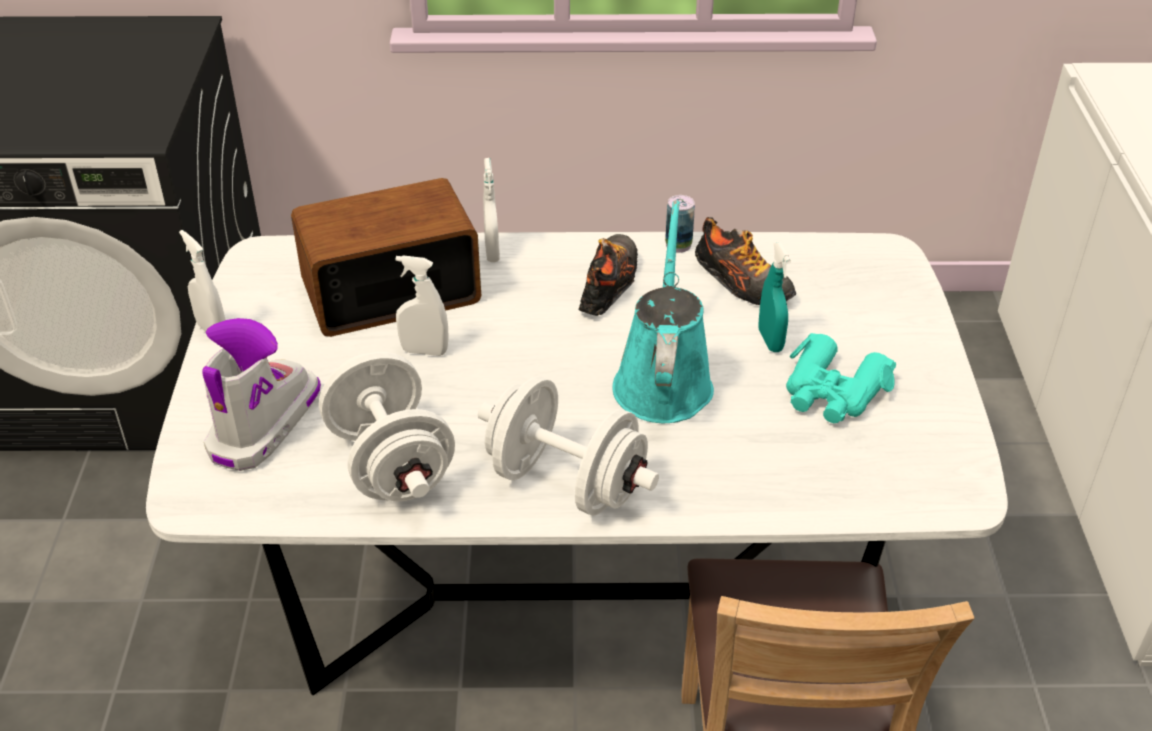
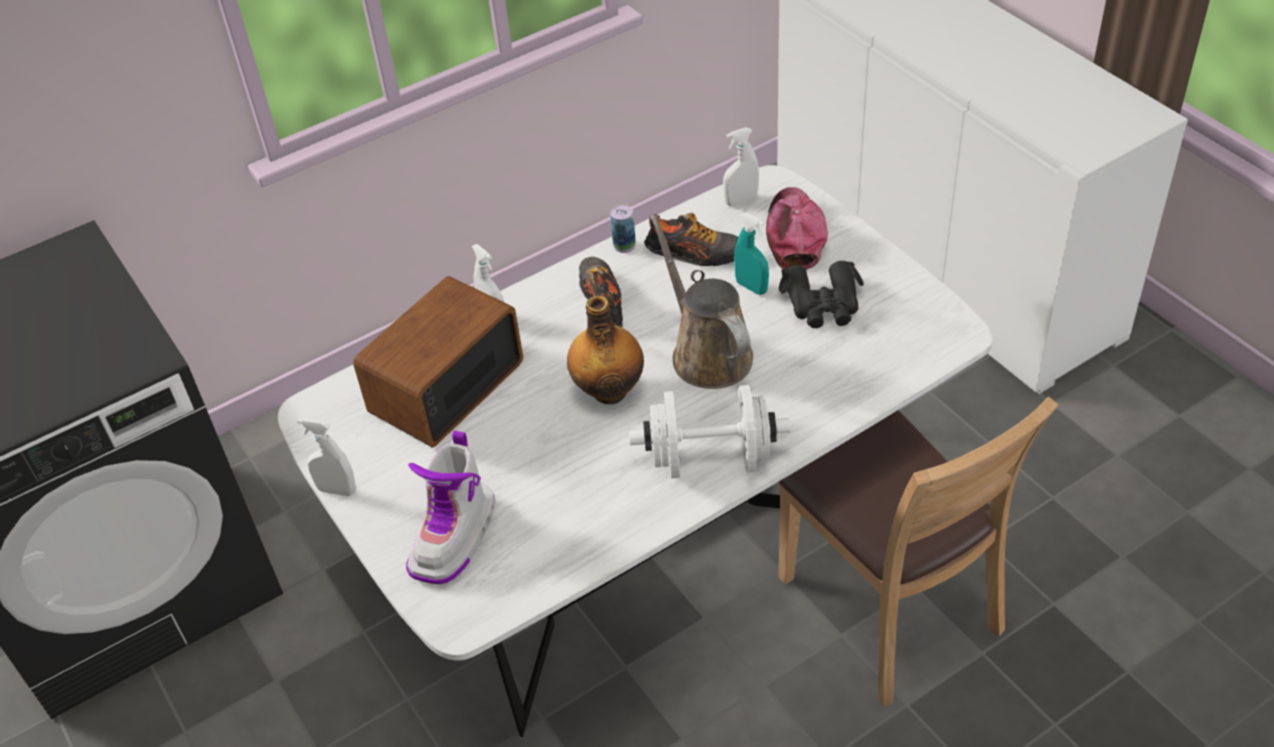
camera: 30 degrees left, 5 degrees up
(263, 425) = (455, 537): boot -> boot turned 150 degrees counterclockwise
(390, 463) = (577, 513): white dumbbell -> none
(424, 351) = (519, 419): white spray bottle -> white spray bottle (741, 200)
(533, 367) = (609, 390): none -> bottle
(663, 380) = (707, 353): turquoise watering can -> brown watering can
(832, 392) = (823, 304): turquoise binoculars -> black binoculars
(865, 312) = (794, 235): none -> cap

